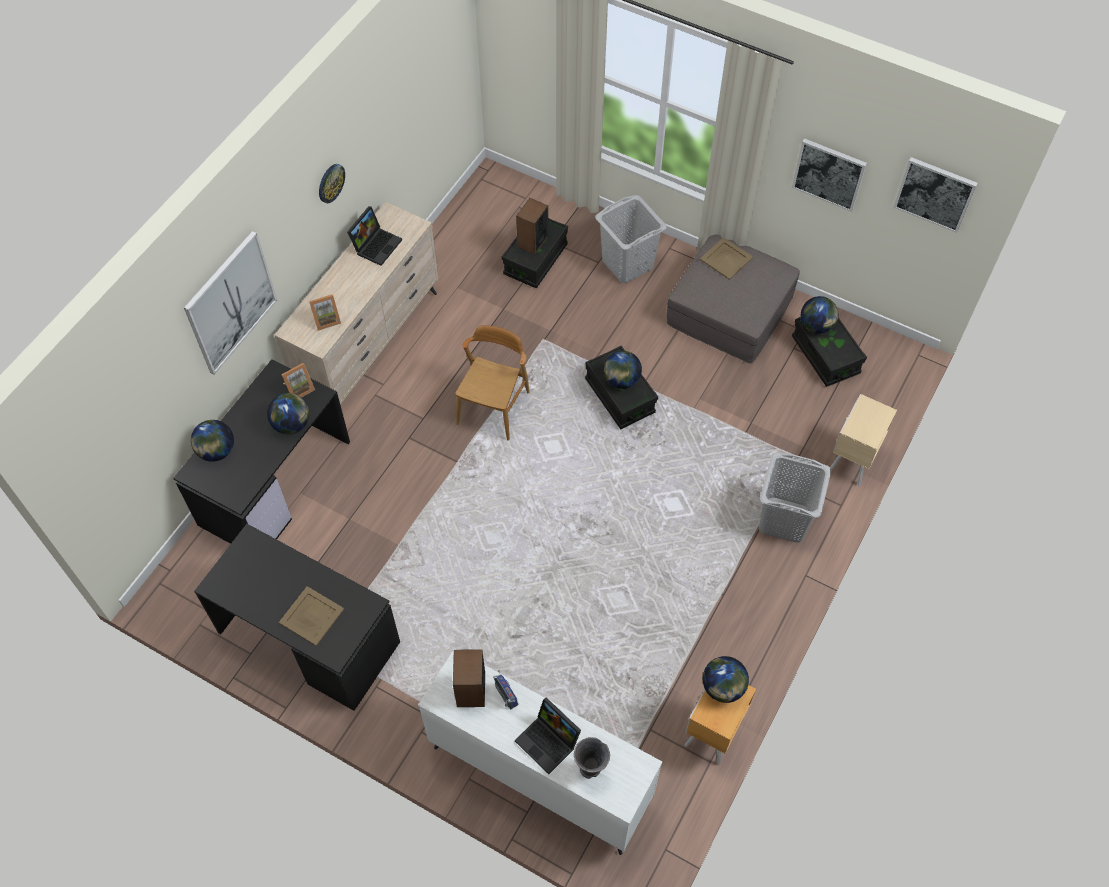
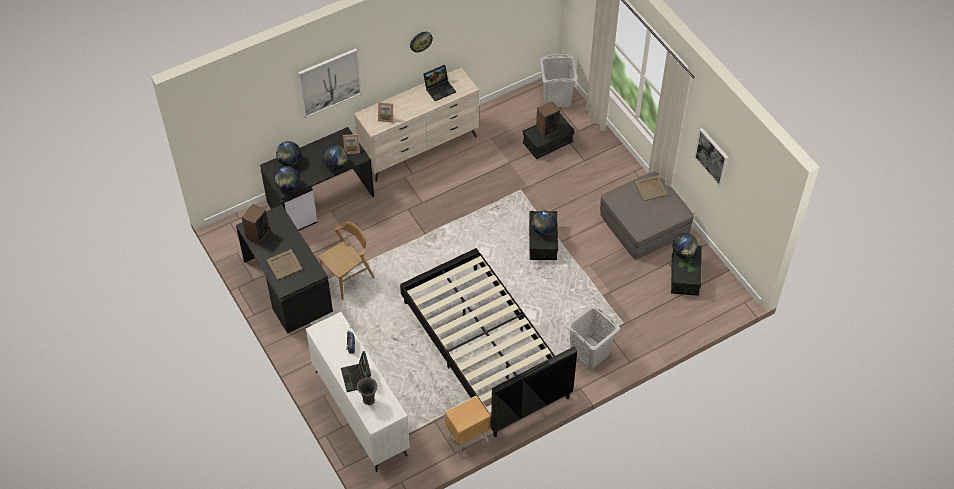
camera: 30 degrees right, 5 degrees down
(470, 690) = (335, 334): speaker -> speaker (257, 234)
(494, 408) = (465, 215): brown chair -> brown chair (347, 277)
(627, 263) = (601, 169): grey laundry basket -> grey laundry basket (557, 97)
(647, 586) = (485, 349): none -> black bed
(723, 687) = (473, 406): globe -> globe (288, 186)
(851, 462) = (654, 342): beige nightstand -> none
(935, 194) = (757, 192): picture -> none

